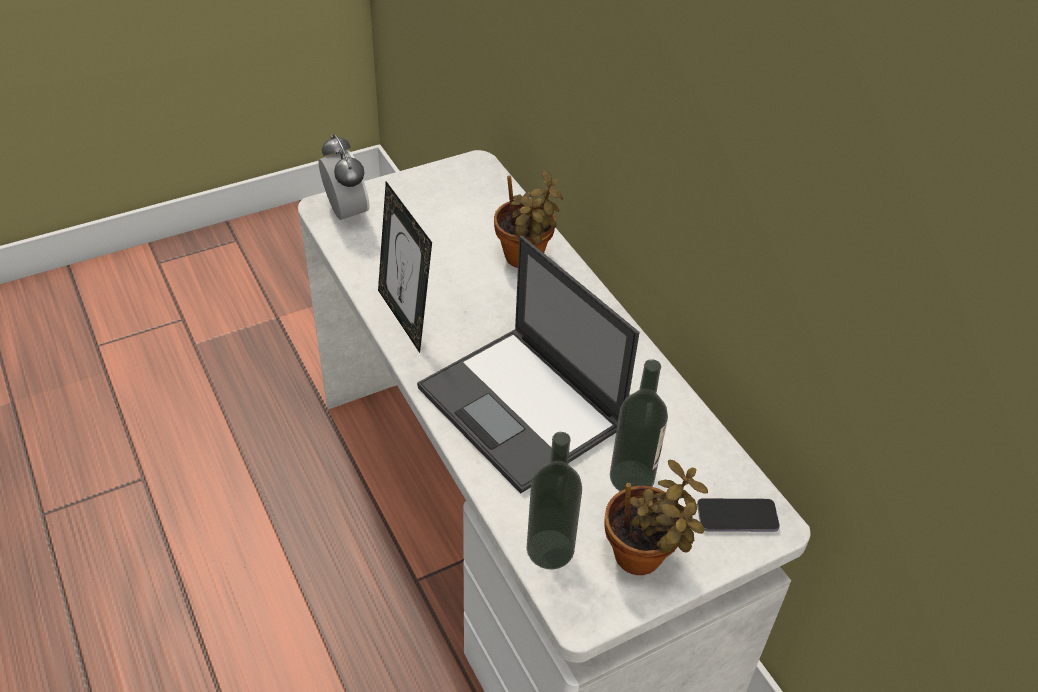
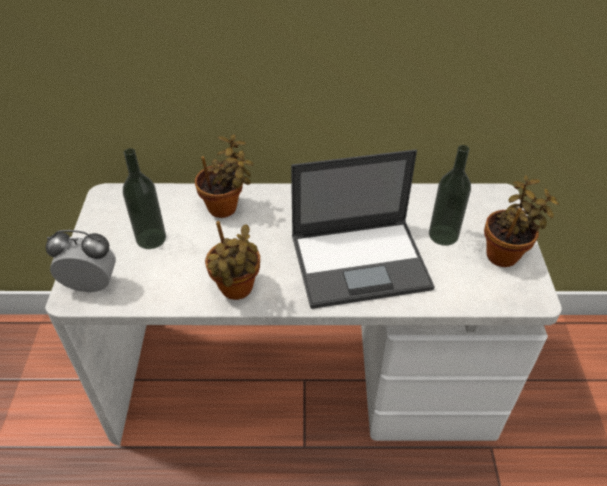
camera: 60 degrees left, 0 degrees up
(406, 318) = (236, 291): picture frame -> potted plant
(550, 549) = (482, 293): bottle -> bottle (151, 238)
(737, 517) = (490, 205): phone -> none

